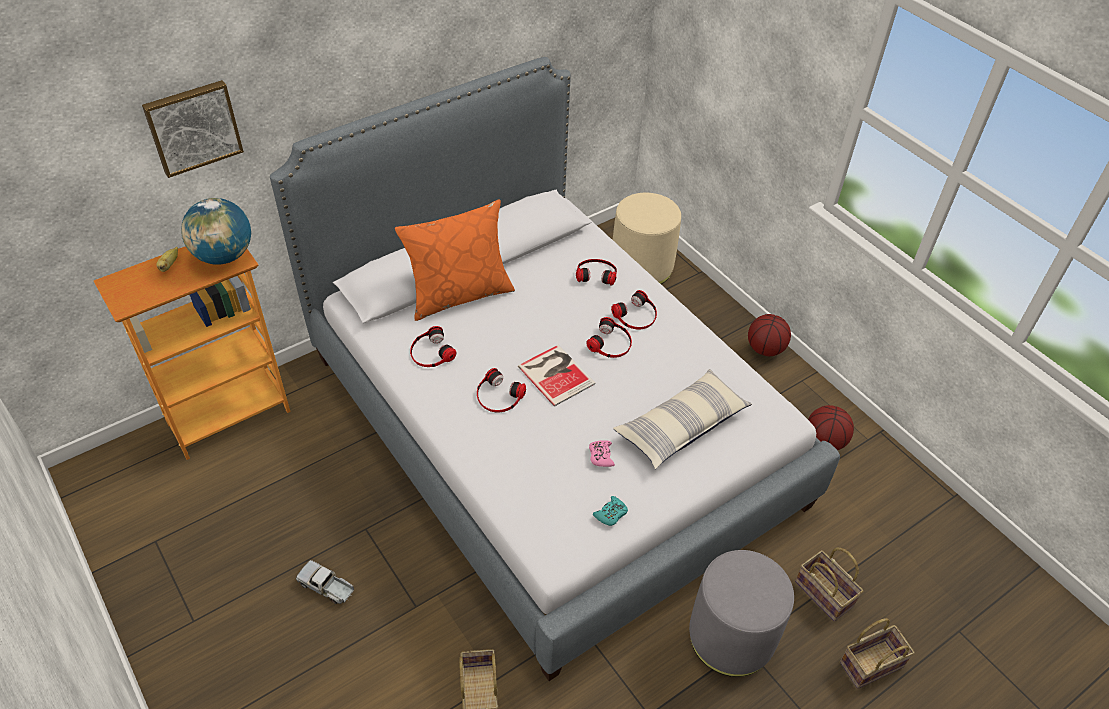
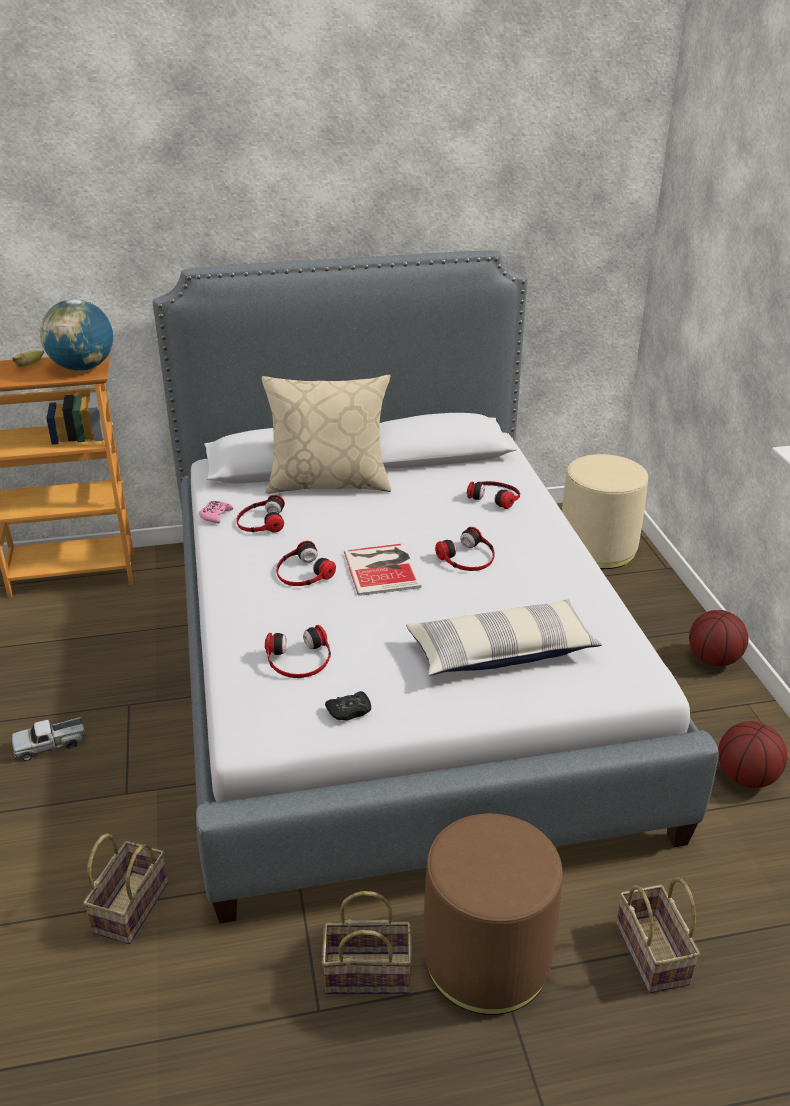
camera: 25 degrees right, 15 degrees down
(193, 127) = (82, 224): picture -> none
(327, 586) = (50, 744): toy truck -> toy truck turned 75 degrees counterclockwise
(459, 294) = (329, 483): orange pillow -> beige pillow
(601, 456) = (378, 653): pink game controller -> pink game controller (215, 515)
(611, 514) = (349, 711): turquoise game controller -> black game controller
(636, 316) = (516, 540): headphones -> headphones (299, 659)
(731, 636) = (487, 958): grey ottoman -> brown ottoman
(871, 663) = (681, 1069): basket -> basket (370, 972)

